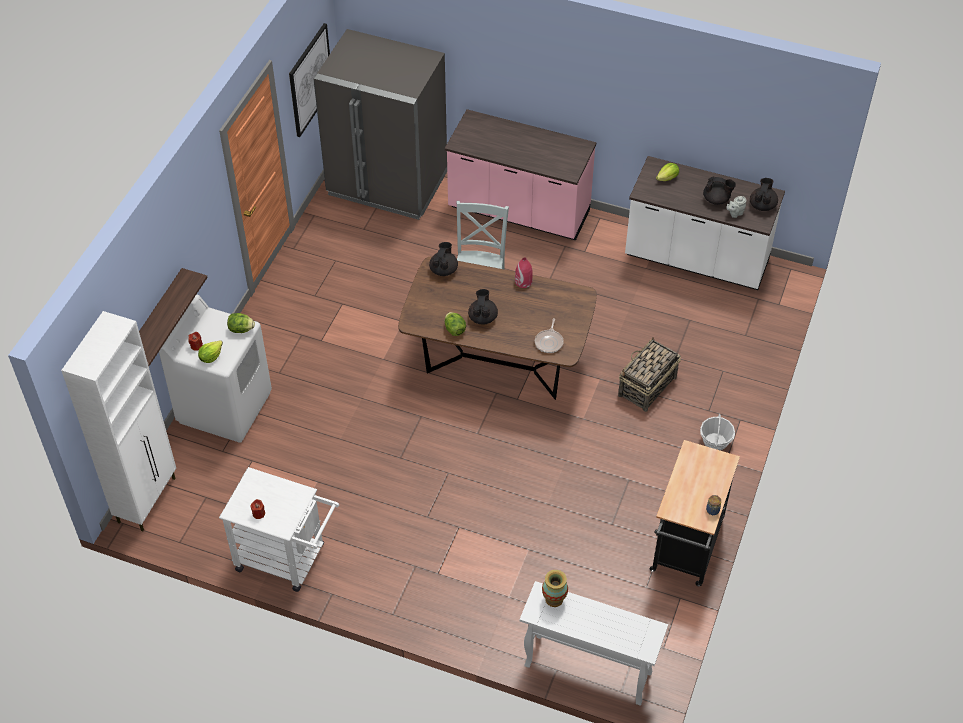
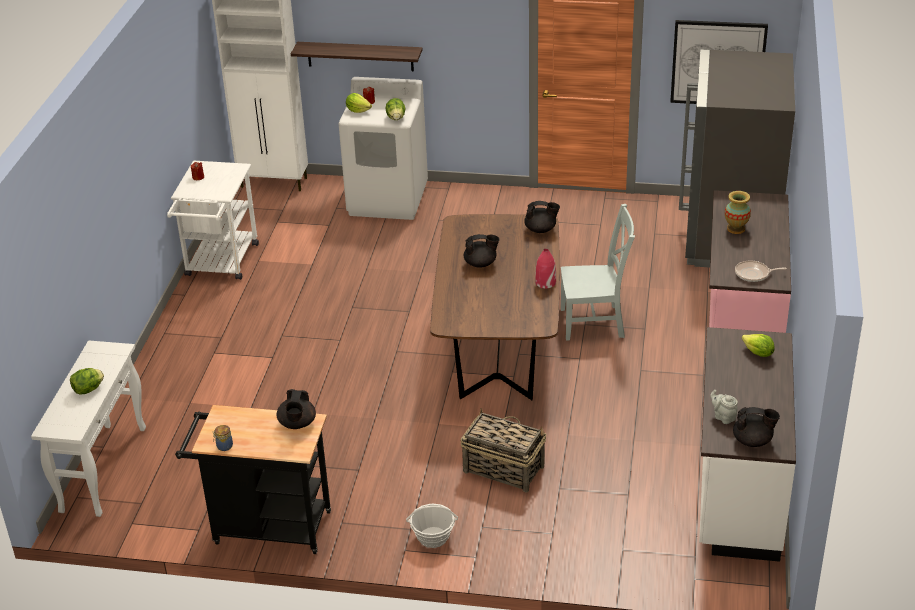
camera: 80 degrees right, 15 degrees down
(454, 329) = (457, 249): lettuce -> lettuce (88, 389)
(549, 342) = (460, 312): frying pan -> frying pan (754, 274)
(554, 599) = (112, 358): vase -> vase (736, 229)
(716, 199) = (741, 398): black teapot -> black teapot (297, 424)

